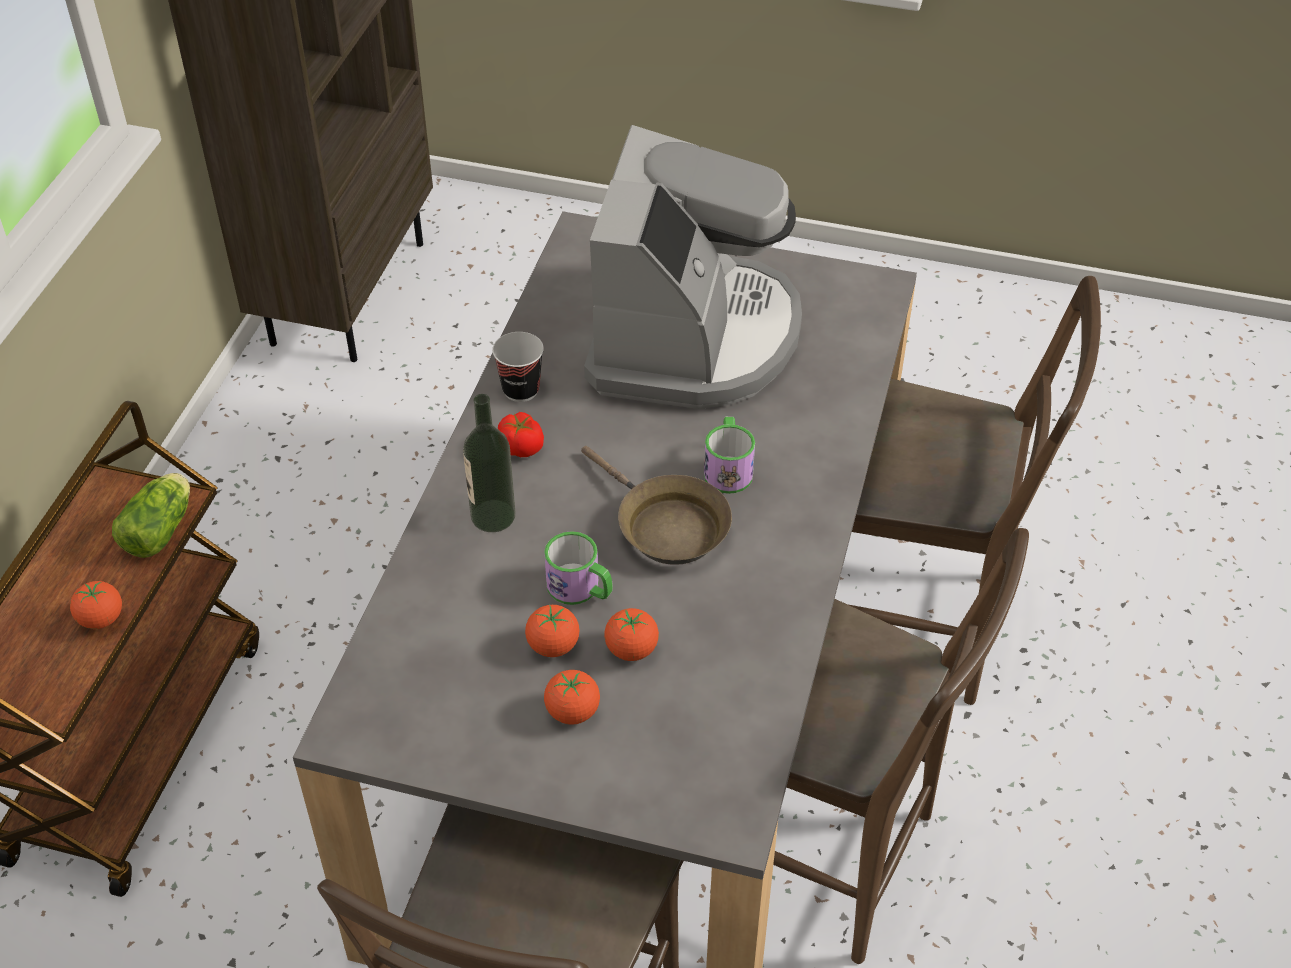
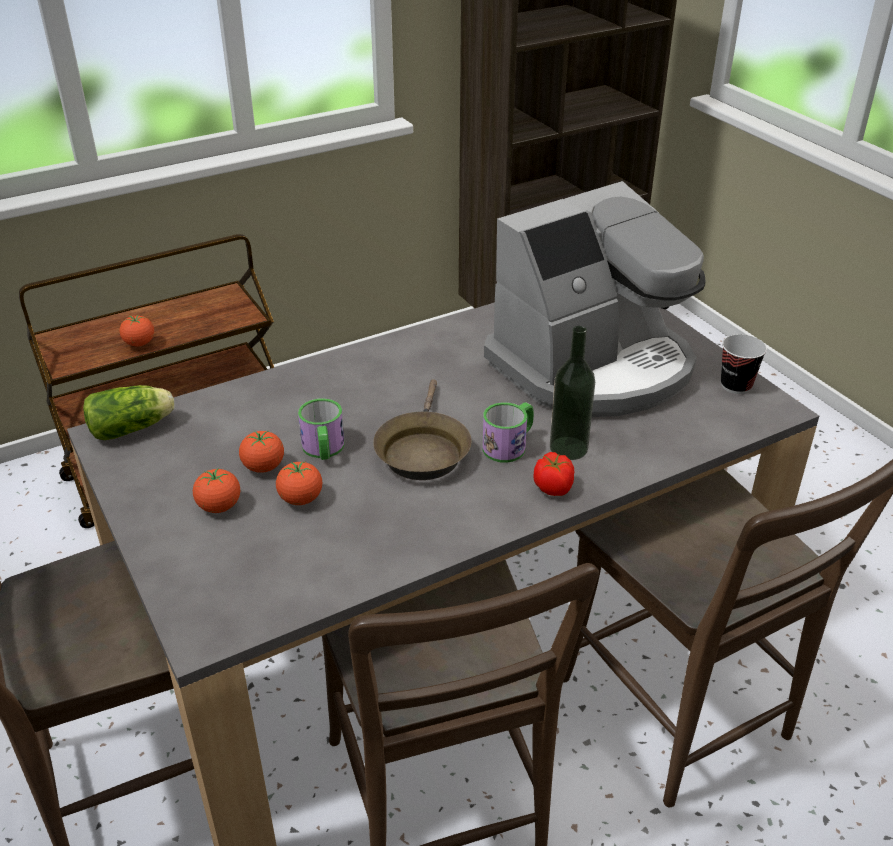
camera: 45 degrees right, 10 degrees down
(161, 528) = (221, 323): lettuce -> lettuce (134, 428)
(493, 516) = (336, 385): bottle -> bottle (568, 448)
(521, 390) = (447, 337): cup -> cup (736, 385)
(521, 448) = (403, 363): tomato -> tomato (553, 488)

